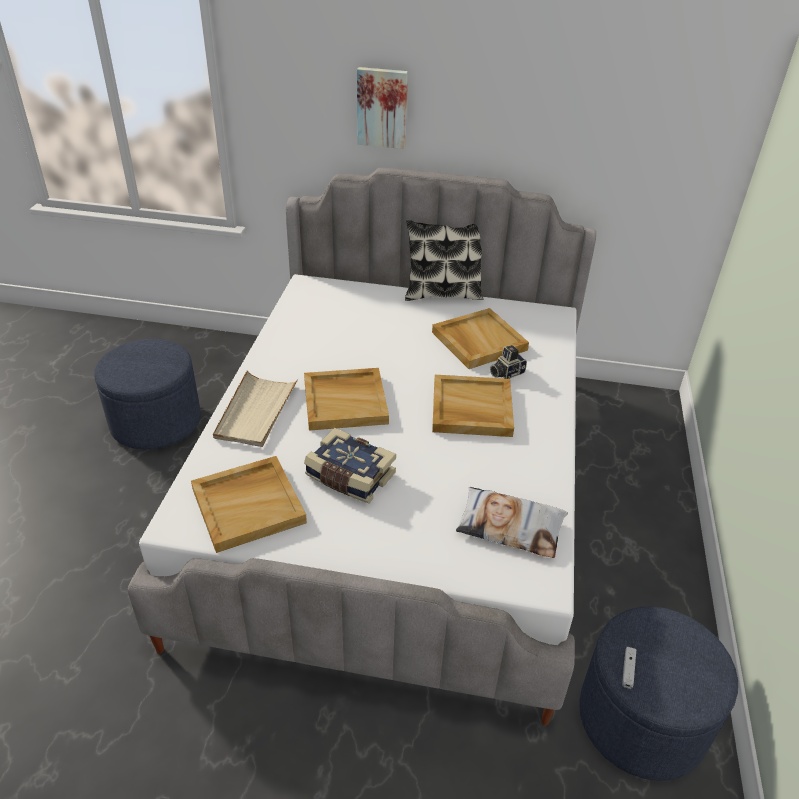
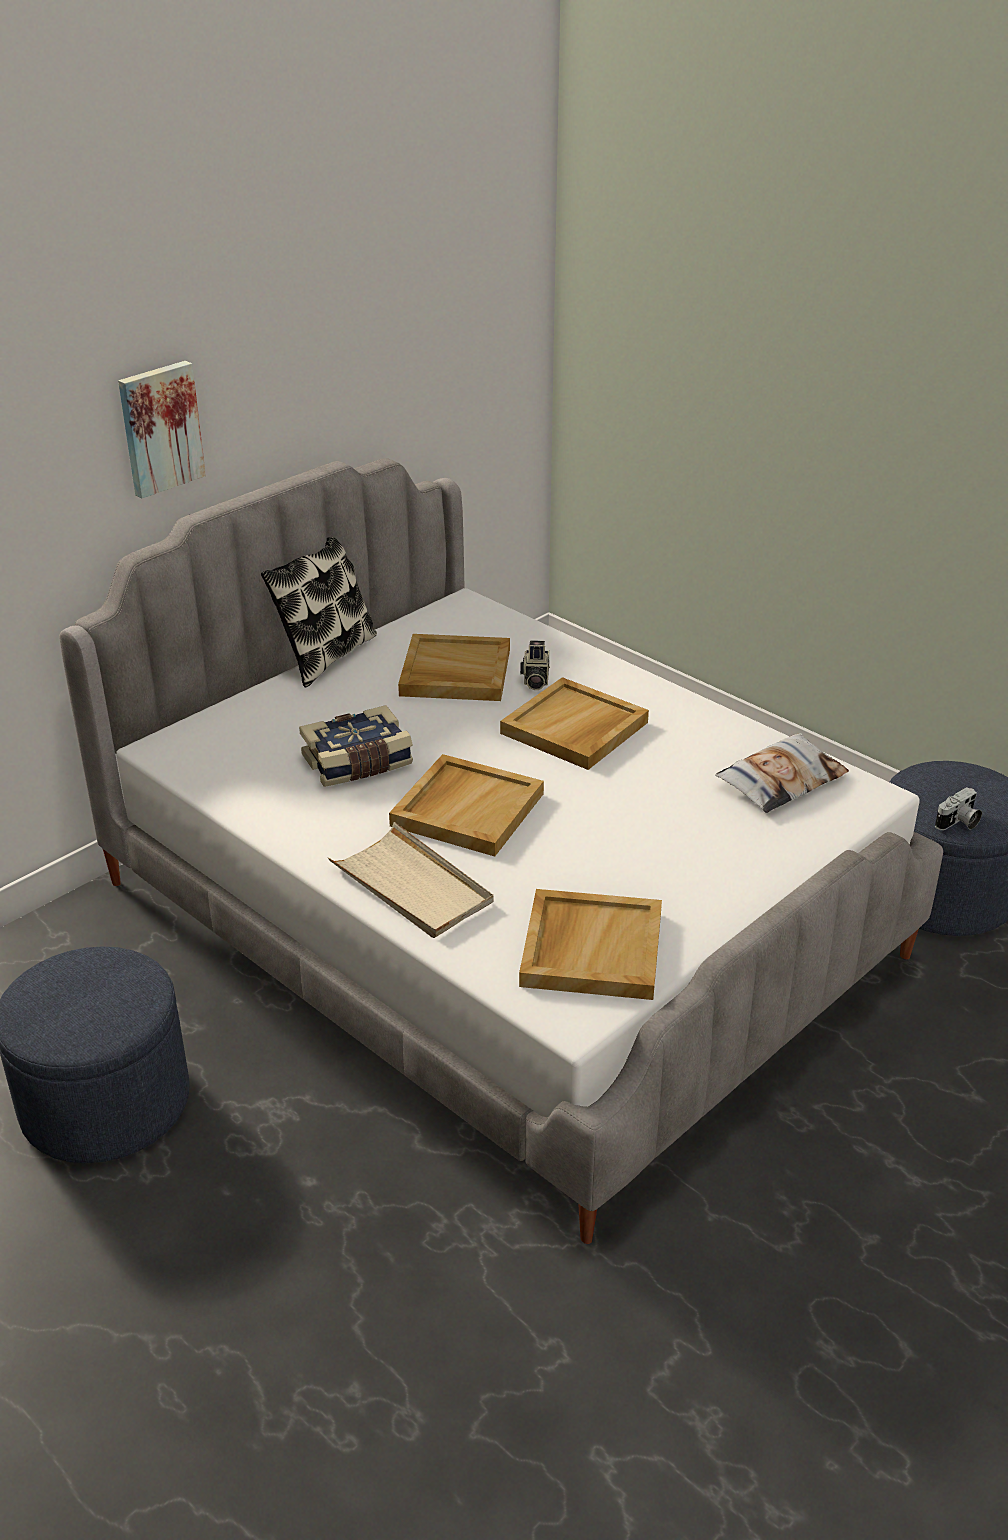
camera: 55 degrees left, 5 degrees down
(349, 477) = (610, 856): book -> book (358, 763)
(628, 670) = (958, 823): white game controller -> camera

